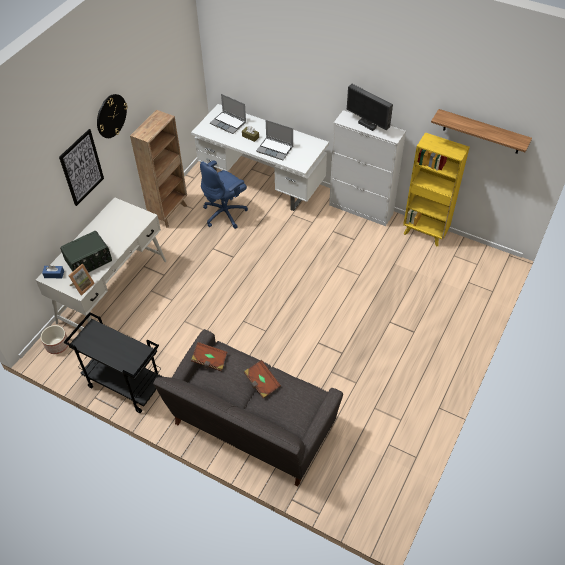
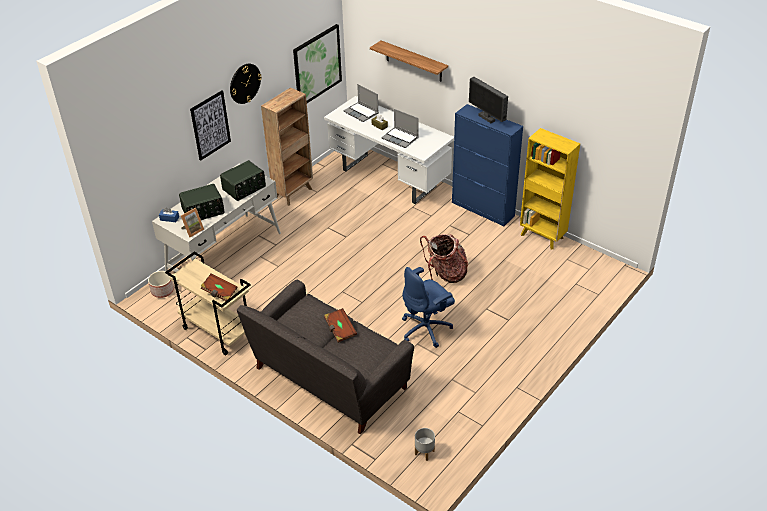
camera: 10 degrees right, 10 degrees down
(124, 385) = (217, 331): black cart -> beige cart
(127, 228) = (244, 188): none -> radio
(178, 80) = (317, 65): none -> picture
(209, 360) = (296, 306): brown book -> brown book (219, 292)
(225, 213) = (347, 199): blue office chair -> blue office chair (426, 329)
(341, 287) = (446, 274): none -> backpack
(361, 209) = (483, 209): white cabinet -> blue cabinet
(367, 498) = (425, 452): none -> grey planter
(482, 132) = (591, 128): shelf -> shelf (413, 61)

